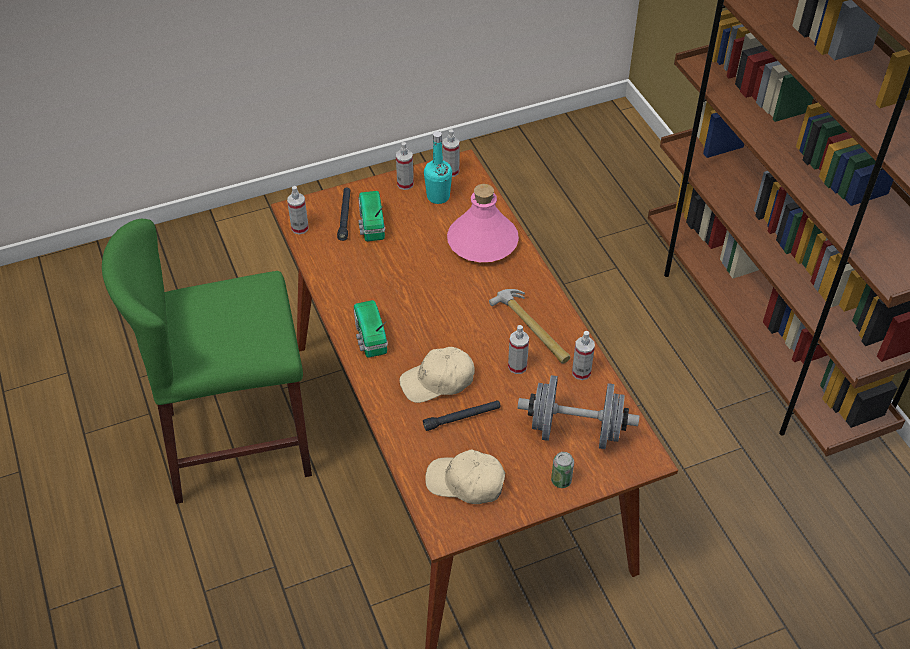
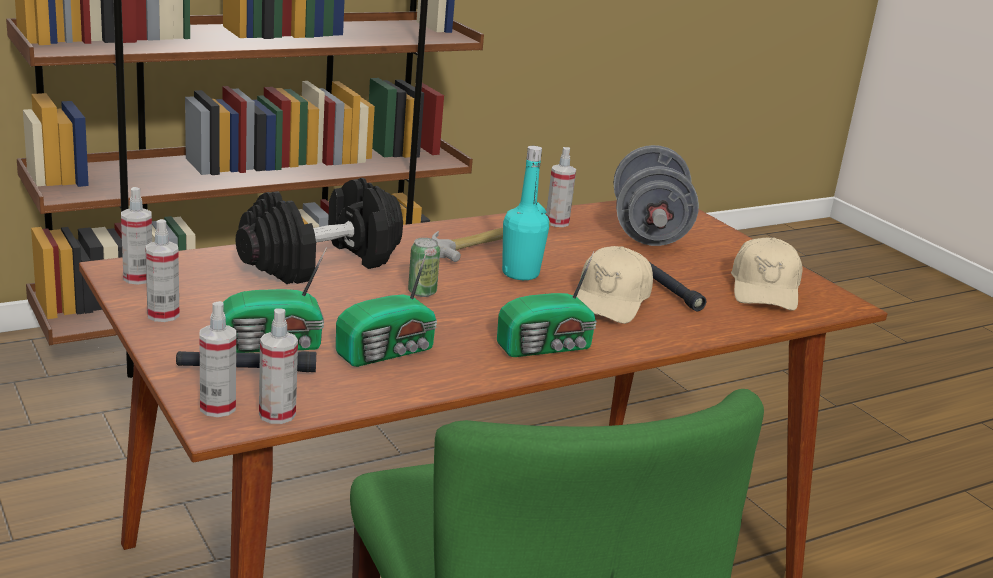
camera: 100 degrees left, 25 degrees down
(363, 269) = (389, 352): none -> radio
(438, 196) = (204, 289): turquoise bottle -> turquoise bottle (520, 273)
(438, 381) = (610, 301): beige cap -> beige cap turned 45 degrees clockwise
(482, 242) = (321, 263): pink bottle -> black dumbbell
(517, 366) = (562, 254): spray bottle -> spray bottle (218, 407)
(561, 480) = (724, 242): can -> can (422, 292)

